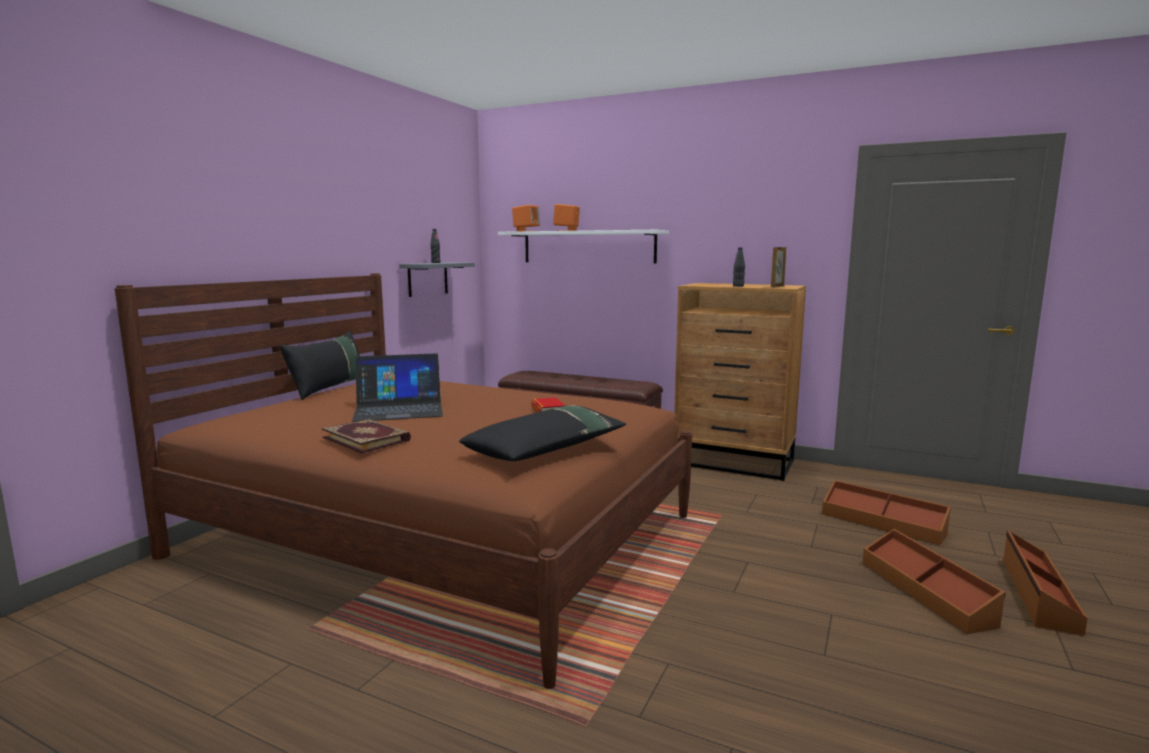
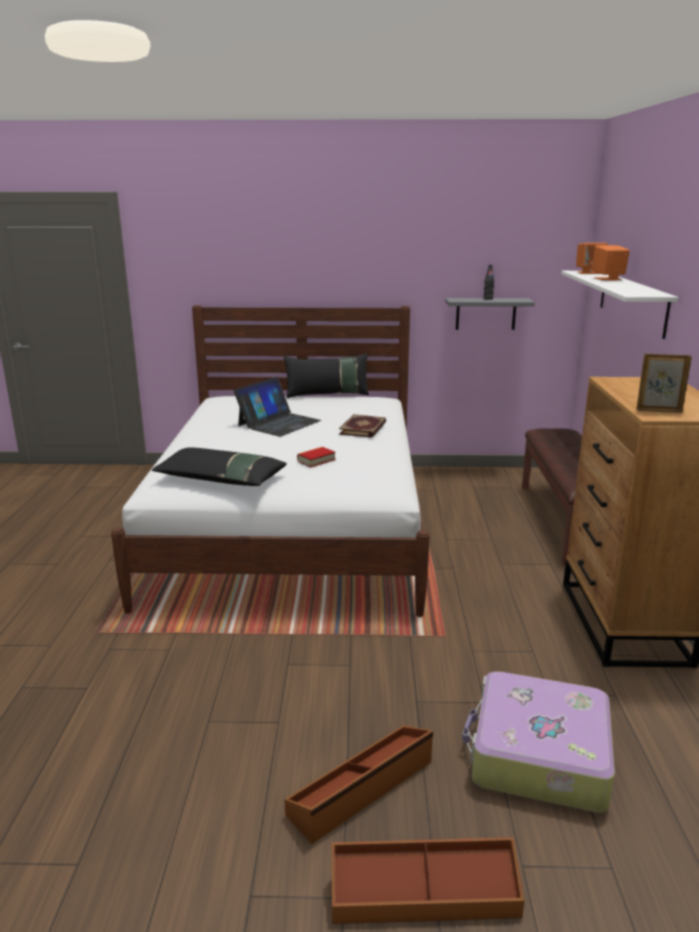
camera: 65 degrees right, 10 degrees up
(367, 438) = (204, 433): book -> book (363, 428)
(399, 409) = (279, 423): laptop -> laptop turned 105 degrees counterclockwise
(440, 535) = (292, 526): brown bed -> white bed
(738, 286) = (631, 396): black bottle -> none
(882, 523) = (537, 756): brown storage box -> suitcase

